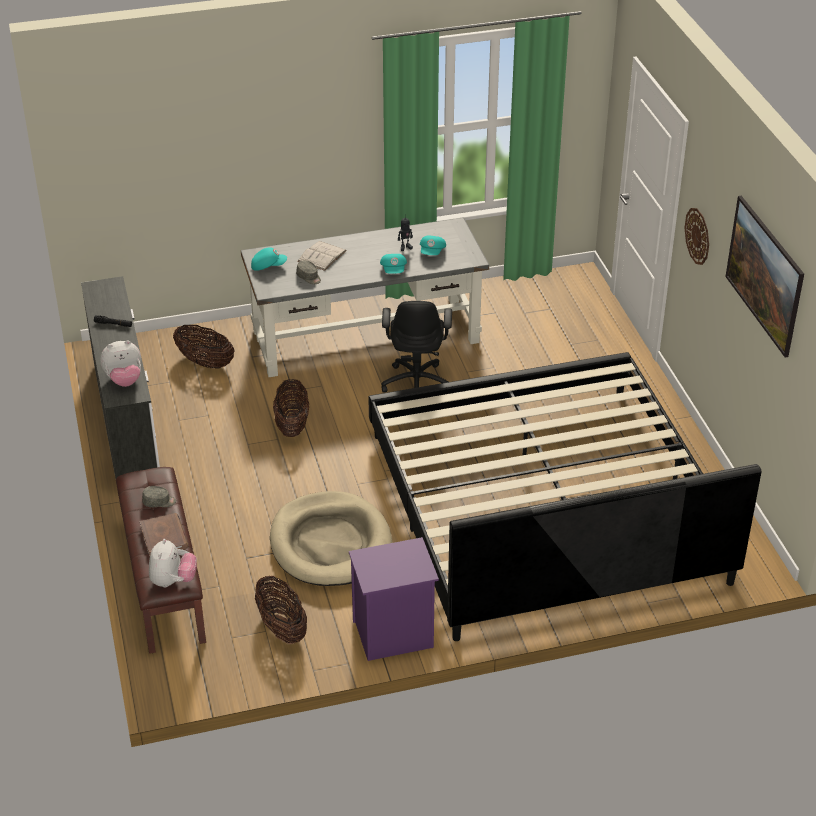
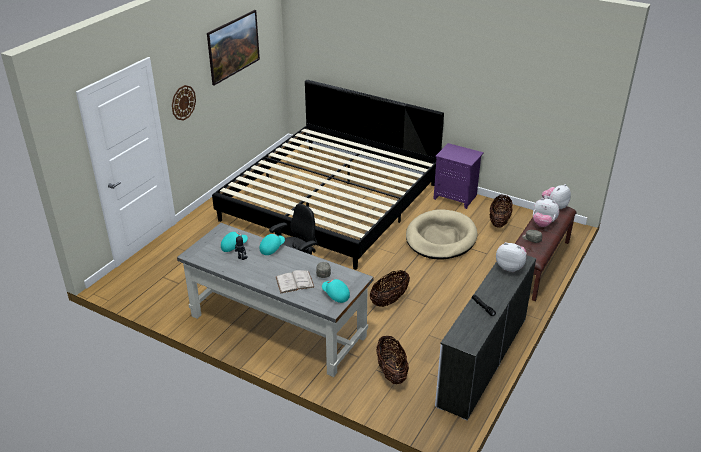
camera: 135 degrees left, 5 degrees down
(164, 537) = (543, 224): brown book -> plush toy

